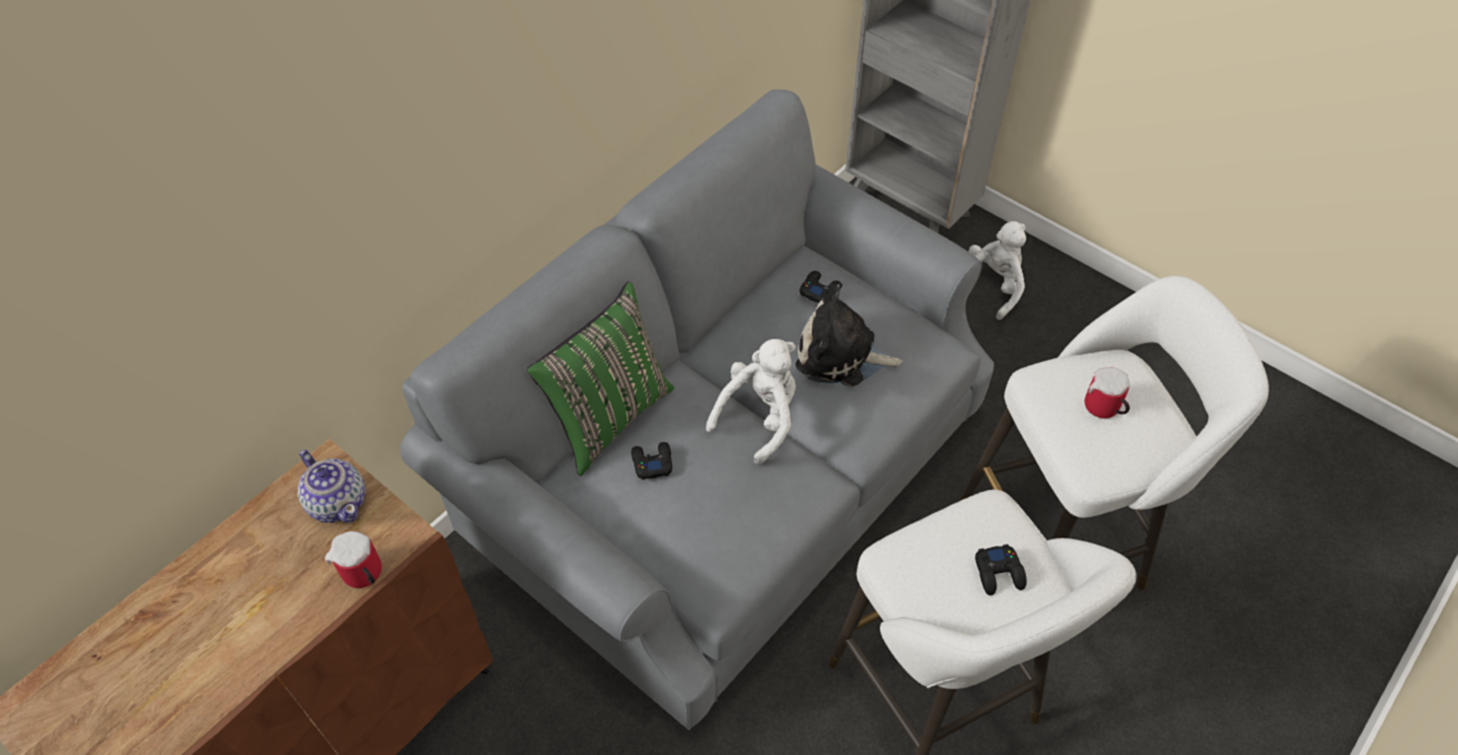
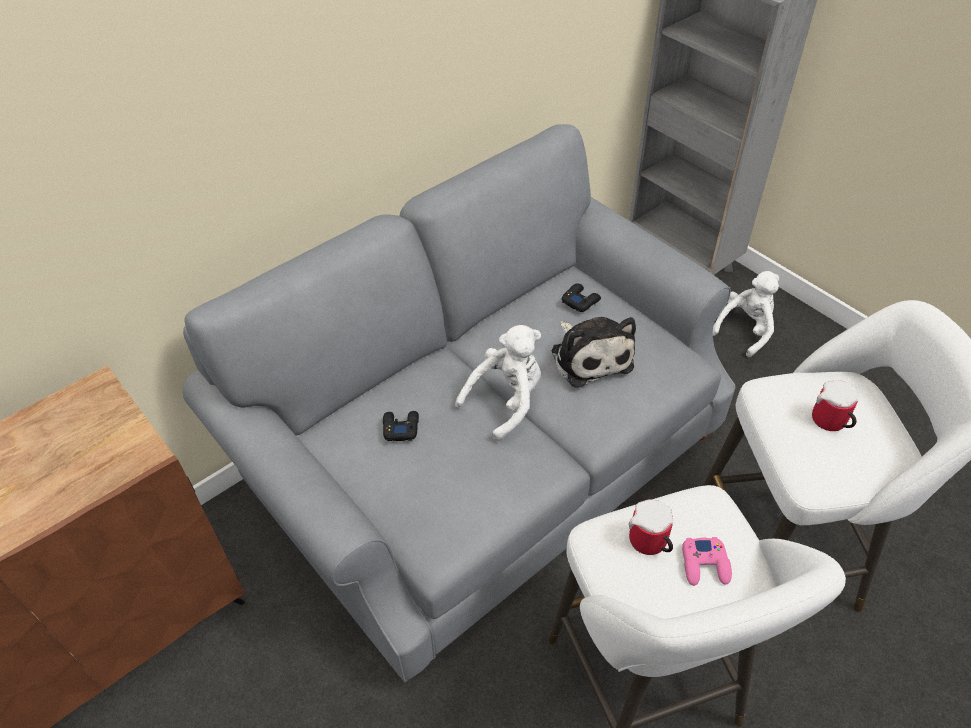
camera: 10 degrees right, 5 degrees down
(338, 502) = (96, 419): teapot -> none
(363, 576) = (96, 486): mug -> mug (650, 544)
(608, 417) = (373, 386): green pillow -> none
(841, 355) = (590, 356): plush toy -> plush toy turned 135 degrees counterclockwise
(999, 573) = (705, 565): black game controller -> pink game controller

